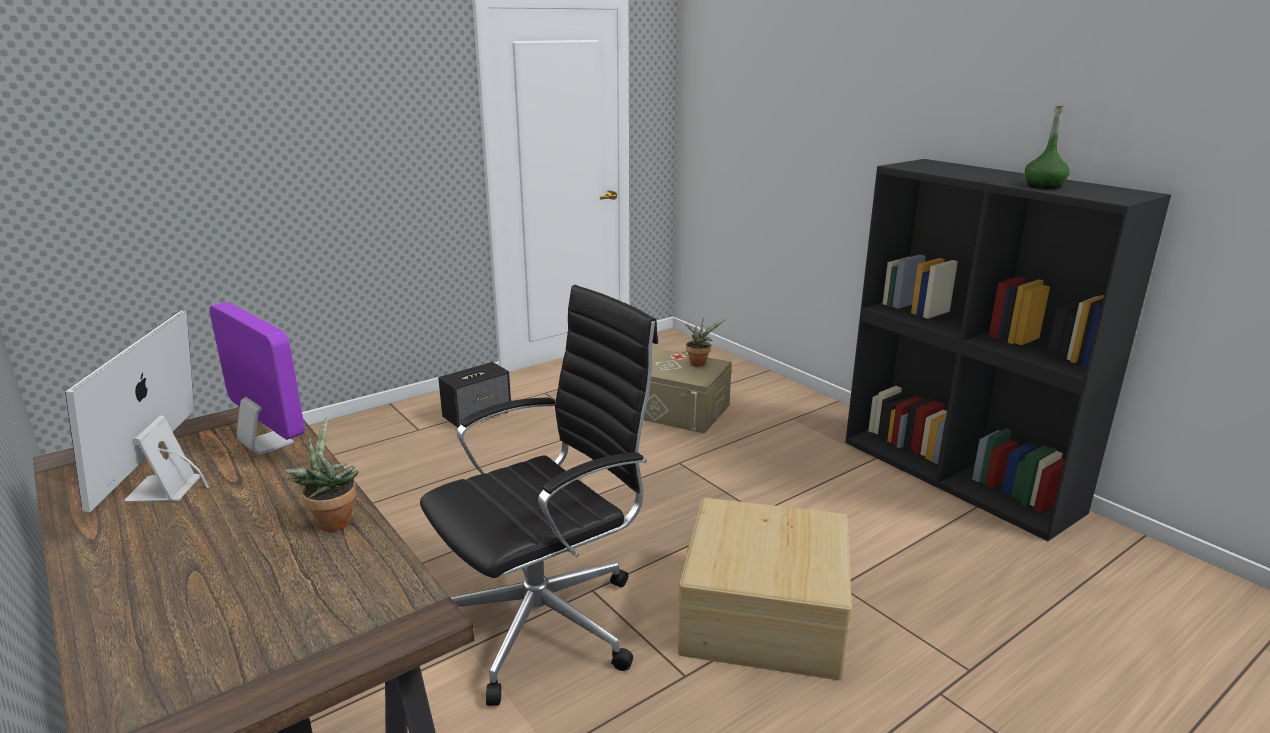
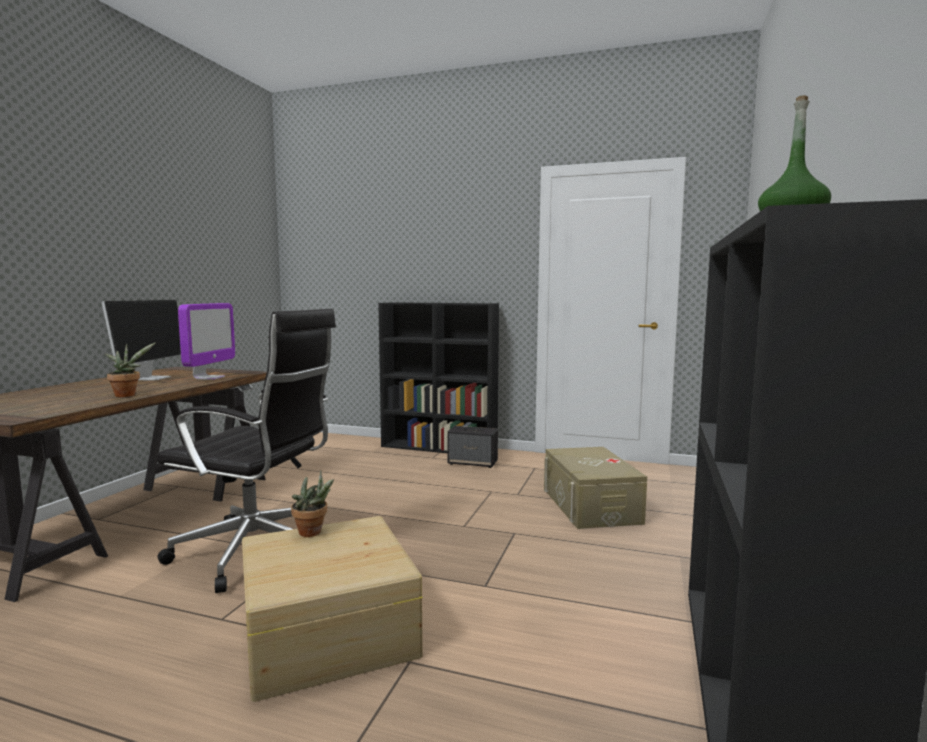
camera: 55 degrees right, 15 degrees down
(164, 490) = (151, 378): monitor -> monitor turned 135 degrees clockwise
(392, 413) = (440, 448): none -> black bookcase
(699, 363) = (617, 468): potted plant -> potted plant (313, 532)

